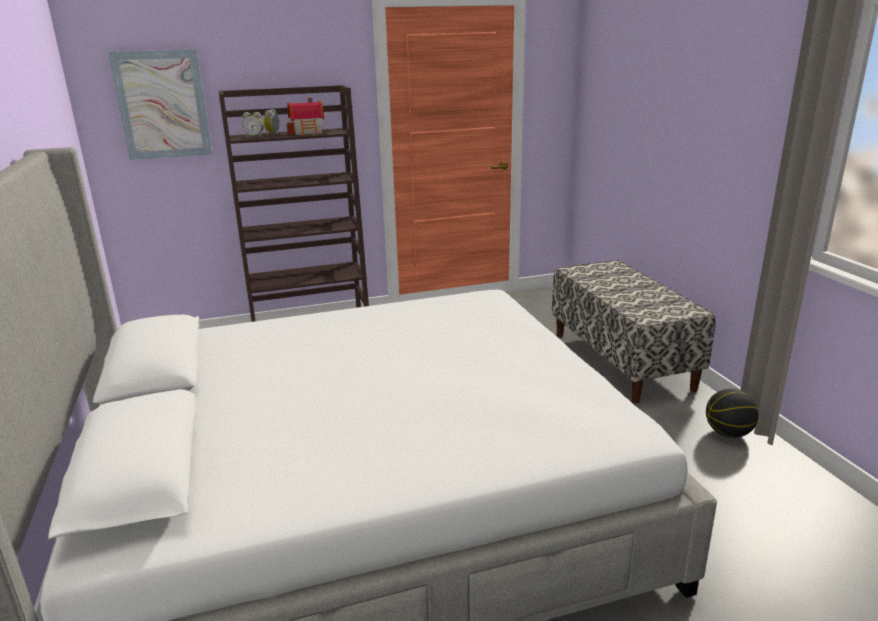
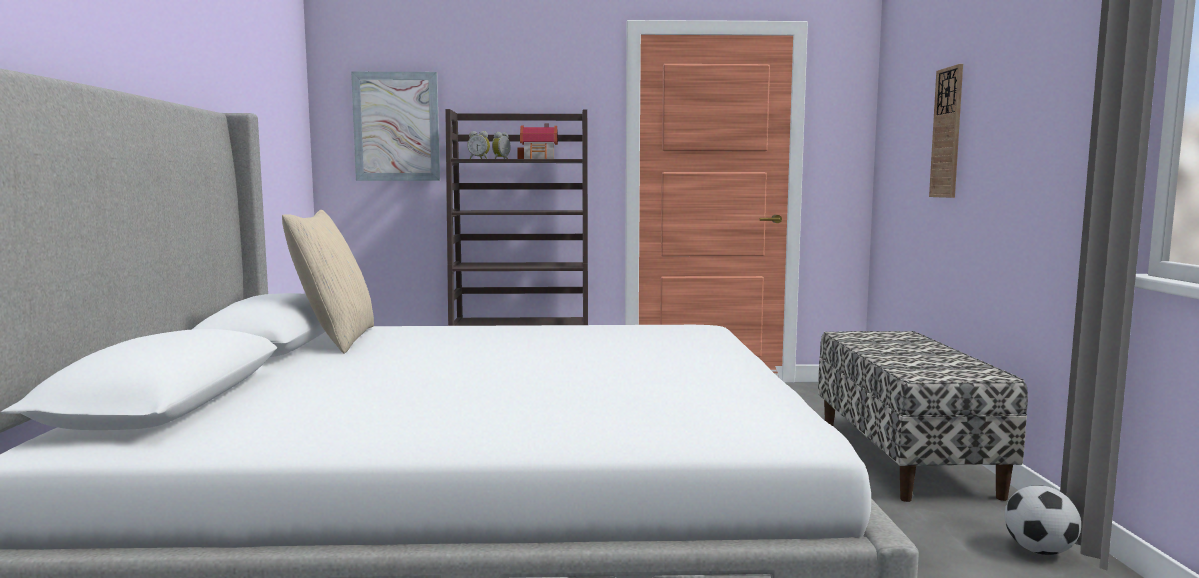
camera: 15 degrees right, 15 degrees down
(206, 354) = (336, 339): none -> beige pillow
(649, 109) = (947, 133): none -> wall clock
(728, 433) = (1039, 551): basketball -> football

